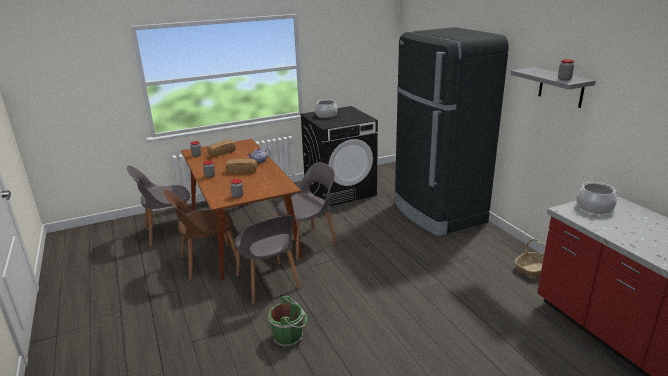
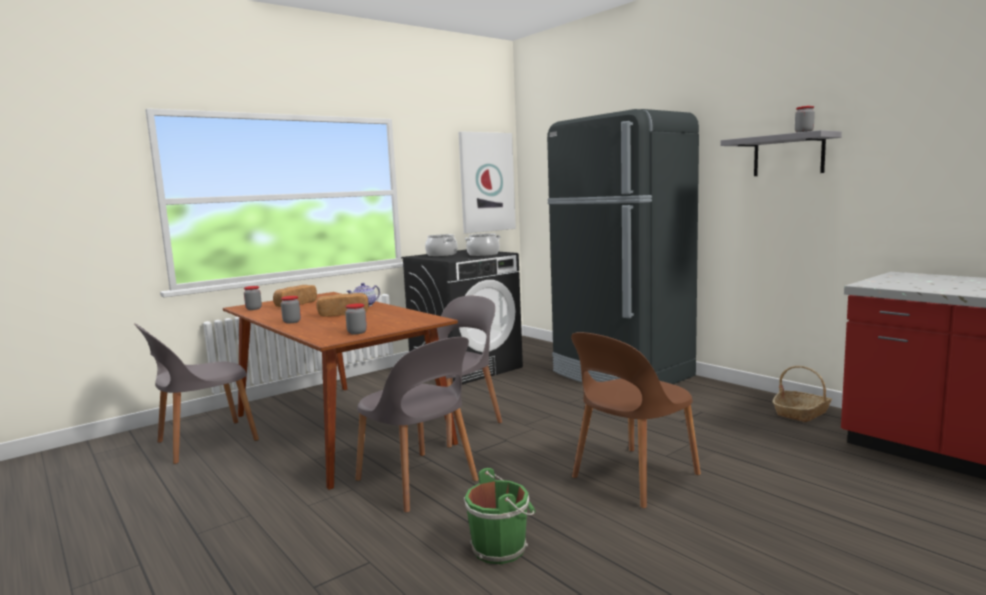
camera: 15 degrees left, 15 degrees down
(208, 262) = (294, 470): brown chair -> brown chair (633, 477)
(371, 53) = (486, 182): none -> picture
(594, 207) = (899, 280): cooking pot -> cooking pot (483, 254)

